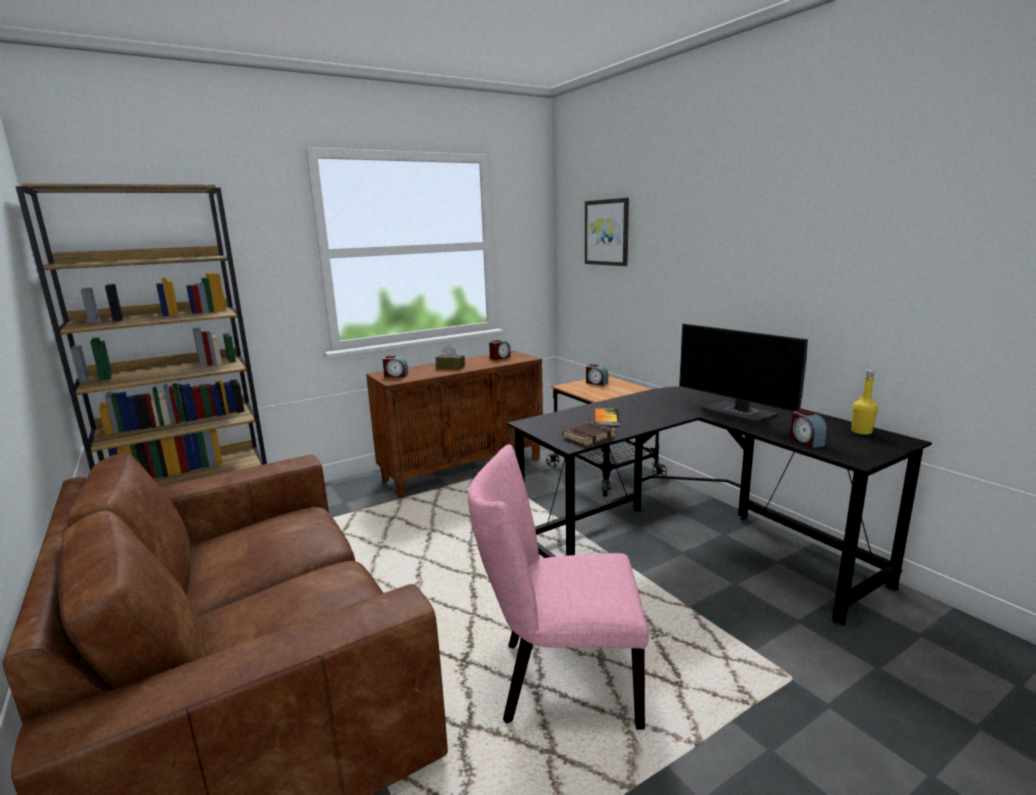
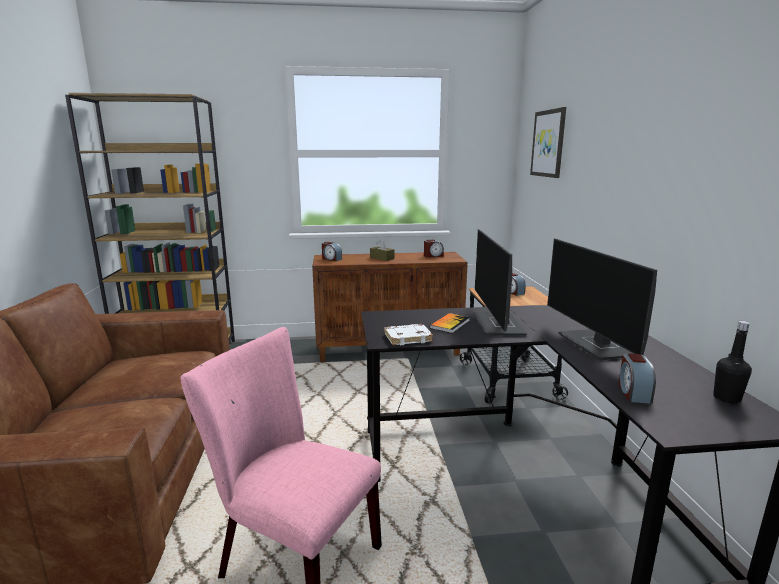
camera: 25 degrees right, 0 degrees up
(588, 437) = (408, 337): brown book -> white book
(646, 411) = (498, 325): none -> monitor
(861, 432) = (726, 398): yellow bottle -> black bottle

